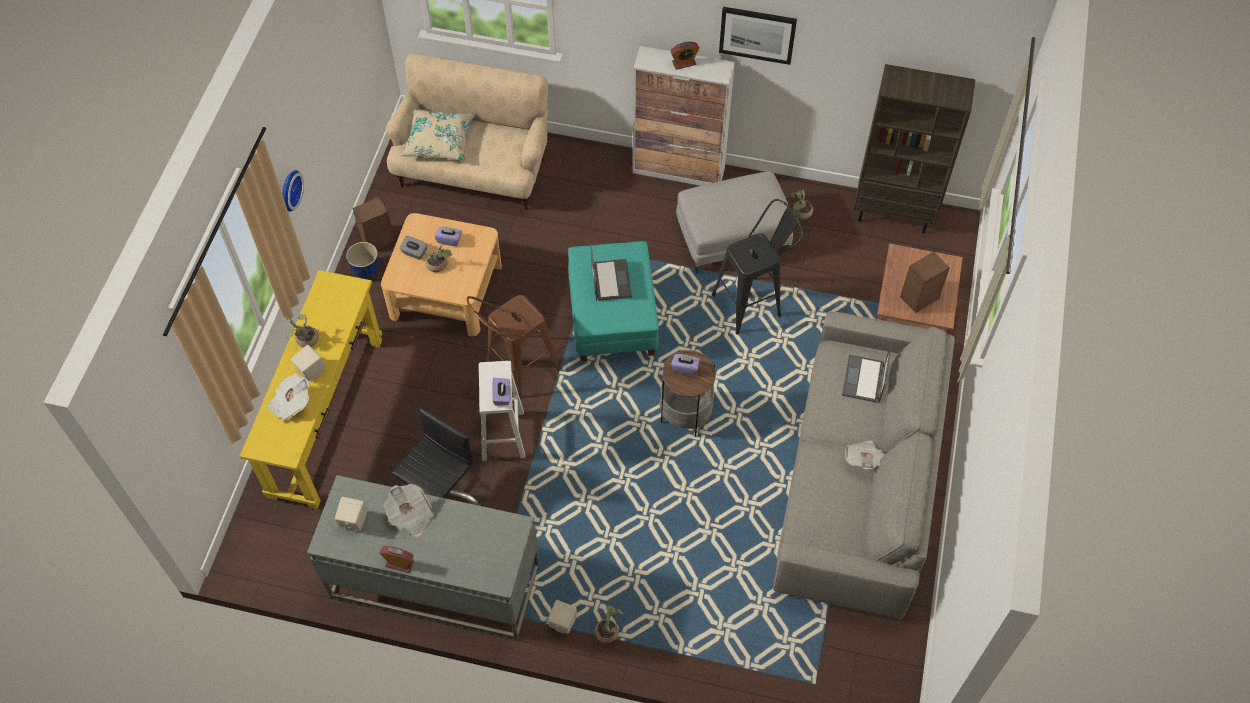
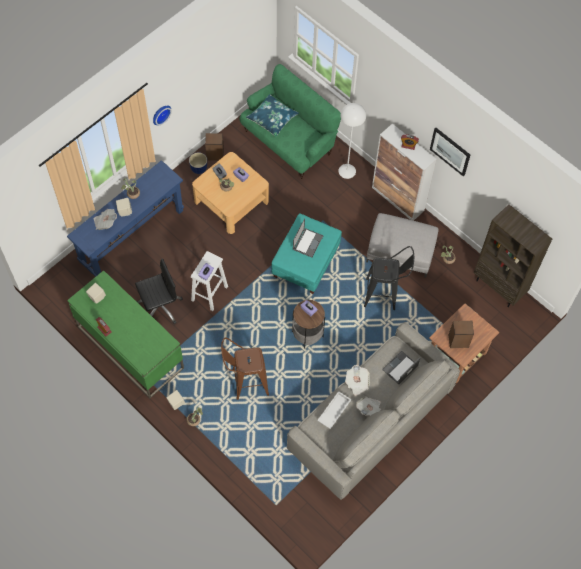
camera: 30 degrees right, 5 degrees up
(327, 416) = (132, 236): yellow console table -> blue console table
(410, 516) = (124, 309): newspaper -> newspaper (357, 383)
(434, 580) = (130, 347): grey desk -> green desk
(439, 141) = (272, 118): beige pillow -> blue pillow
(473, 170) = (289, 141): beige sofa -> green sofa
(516, 370) = (238, 263): brown stool -> brown stool (245, 382)
(583, 168) = (347, 171): none -> white floor lamp
(818, 491) = (334, 411): none -> white tray

